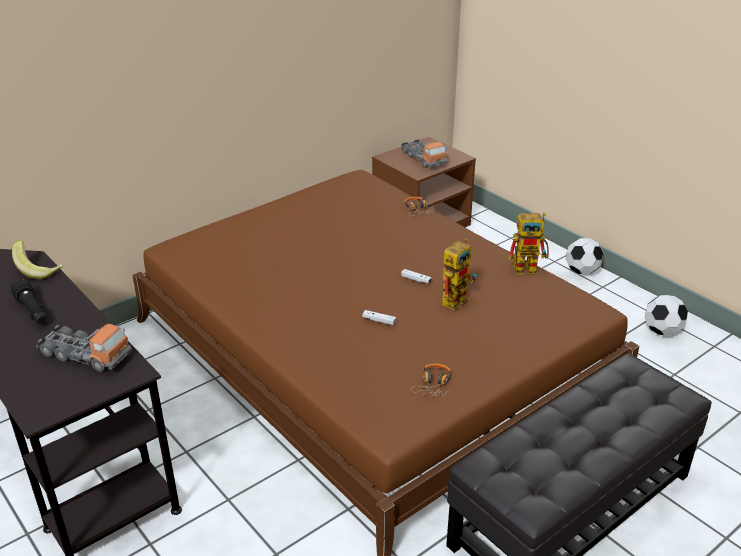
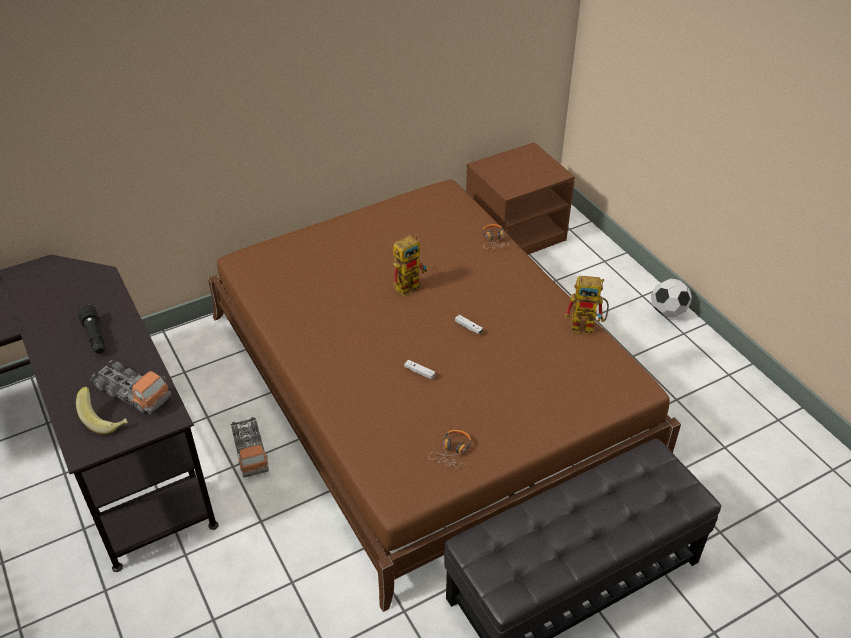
camera: 10 degrees right, 10 degrees up
(40, 270) = (109, 289): banana -> banana (105, 419)
(423, 159) = (519, 172): toy truck -> toy truck (250, 451)
(456, 298) = (502, 355): toy robot -> toy robot (410, 285)
(661, 331) = (728, 395): football -> none

